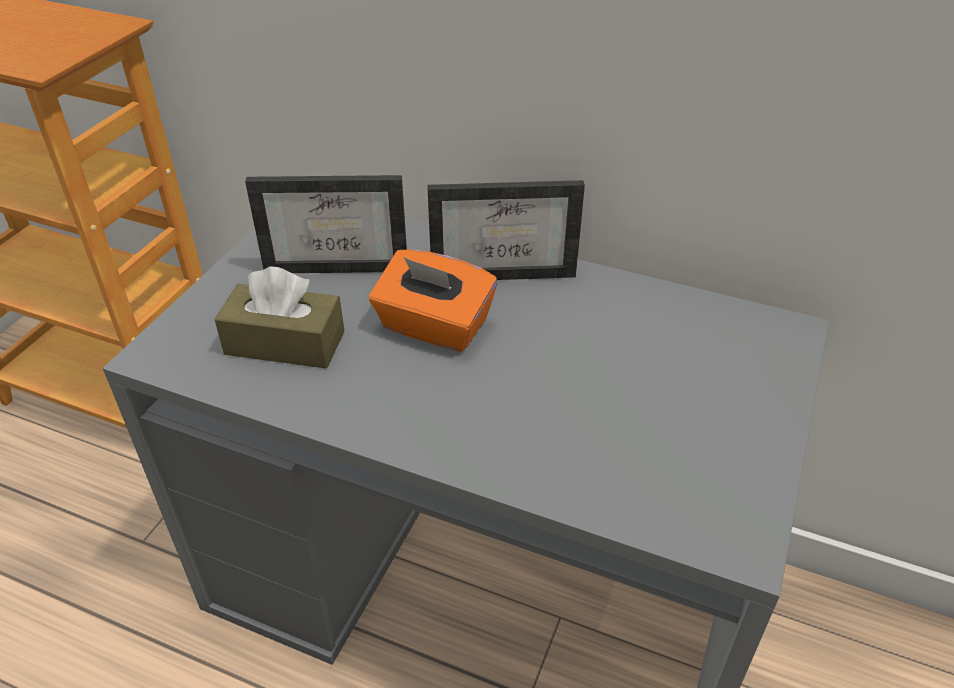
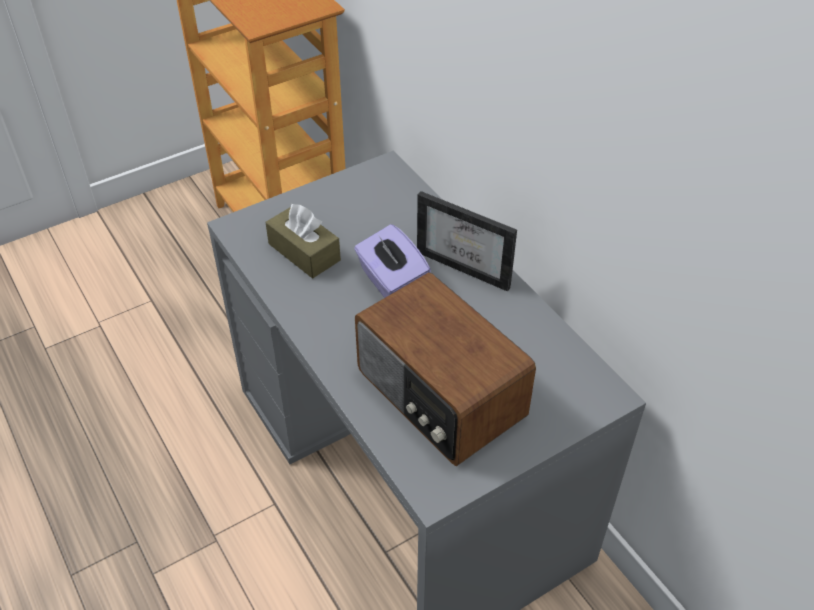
camera: 35 degrees right, 5 degrees up
(340, 261) = (377, 214): picture frame -> none
(434, 327) = (391, 282): orange tissue box -> purple tissue box
(623, 426) = (439, 396): none -> radio

